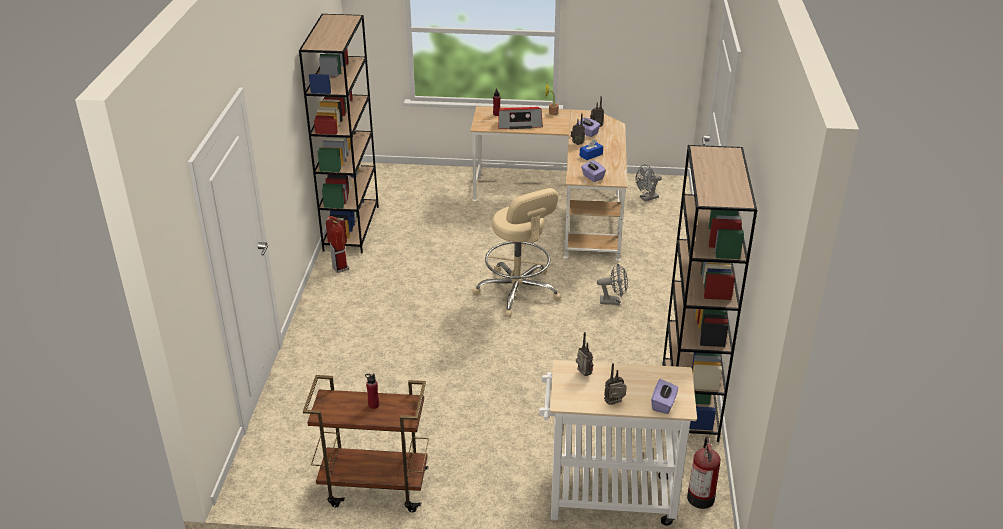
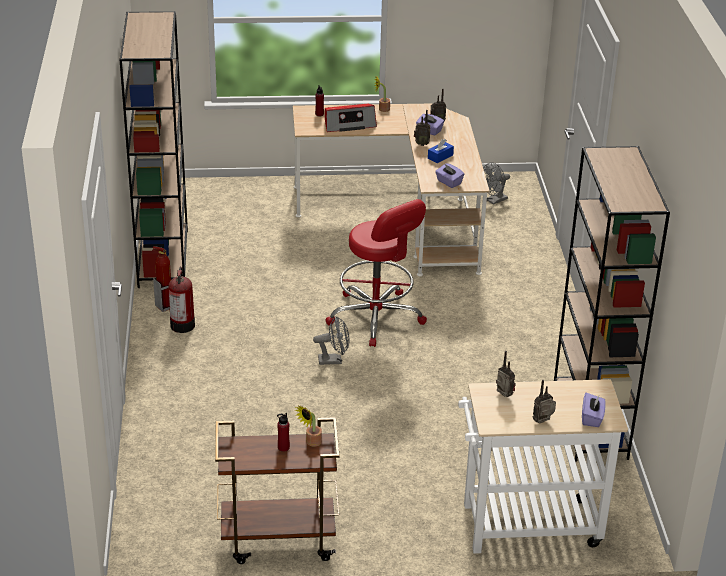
camera: 10 degrees left, 0 degrees up
(400, 403) = (311, 443): none -> potted plant
(518, 292) = (376, 318): beige stool -> red stool
(613, 301) = (484, 320): grey fan -> grey fan (334, 360)
(700, 496) = (621, 515): fire extinguisher -> fire extinguisher (182, 324)

